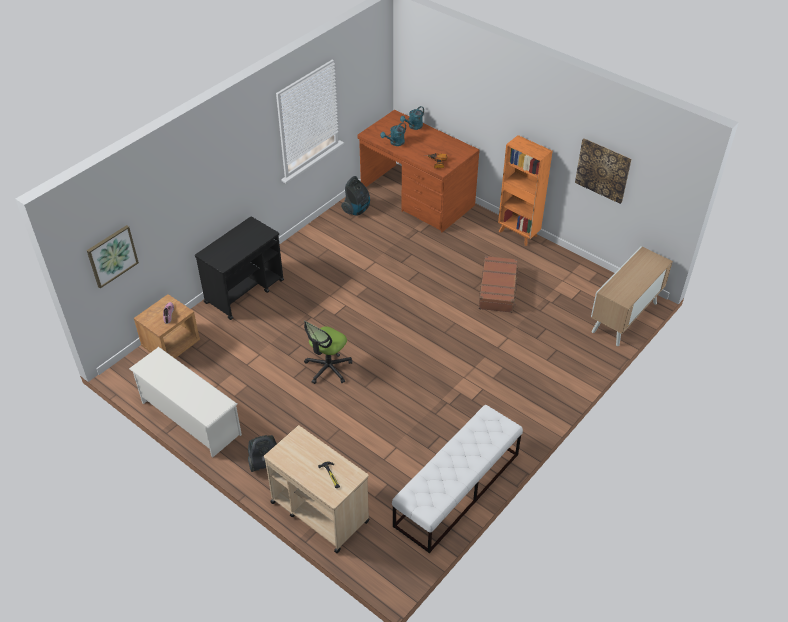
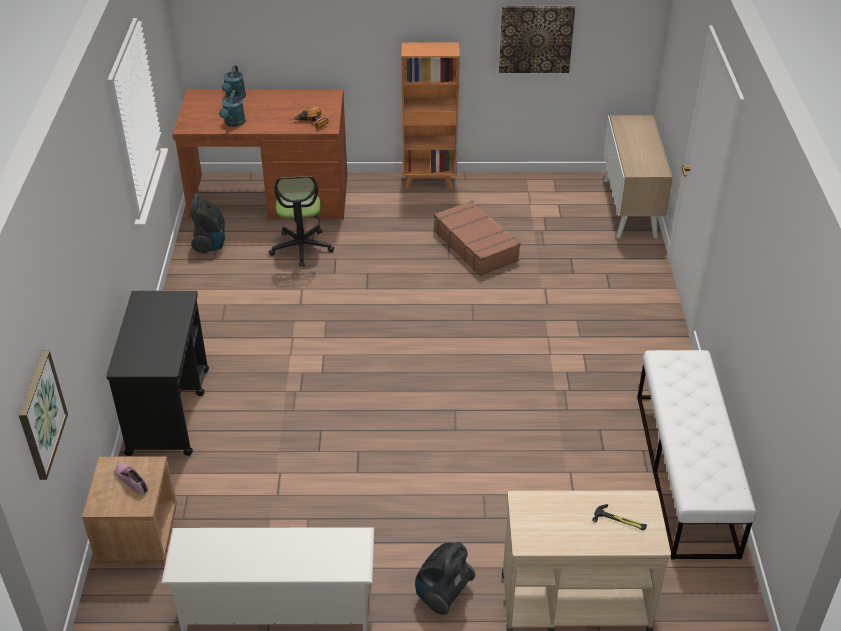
camera: 40 degrees left, 5 degrees down
(328, 368) = (387, 436): office chair -> office chair (301, 248)

